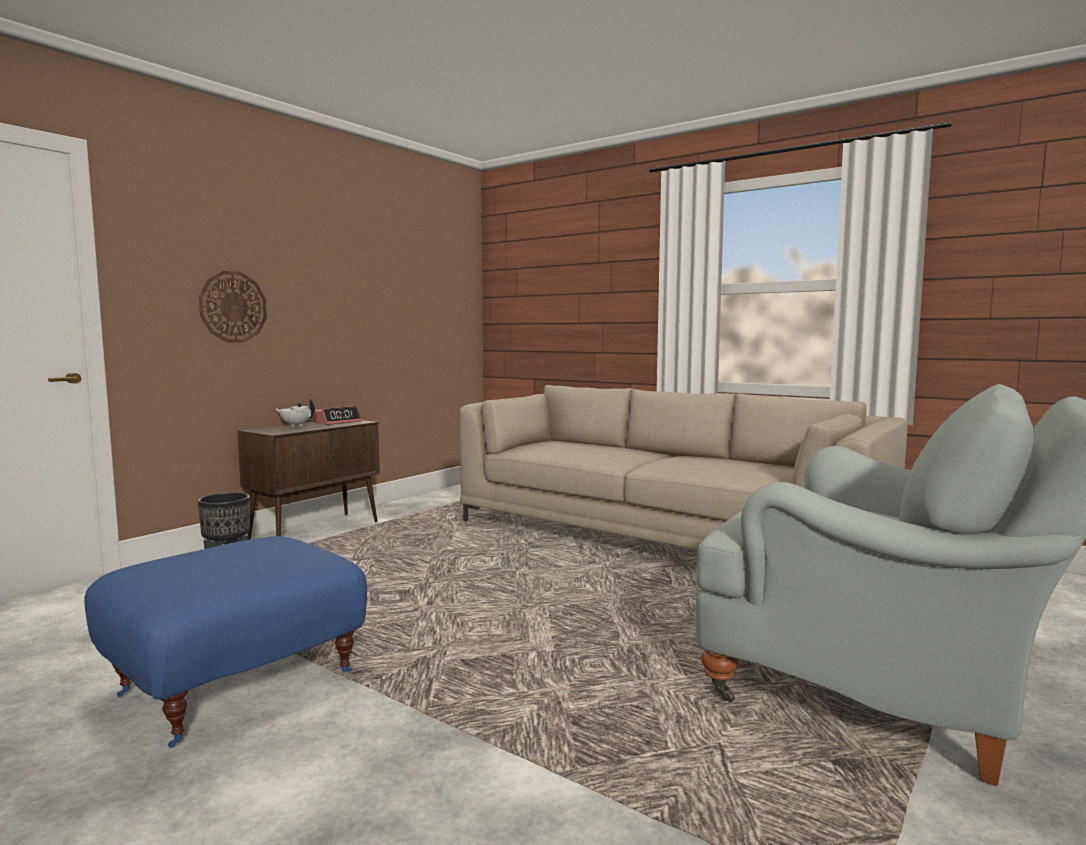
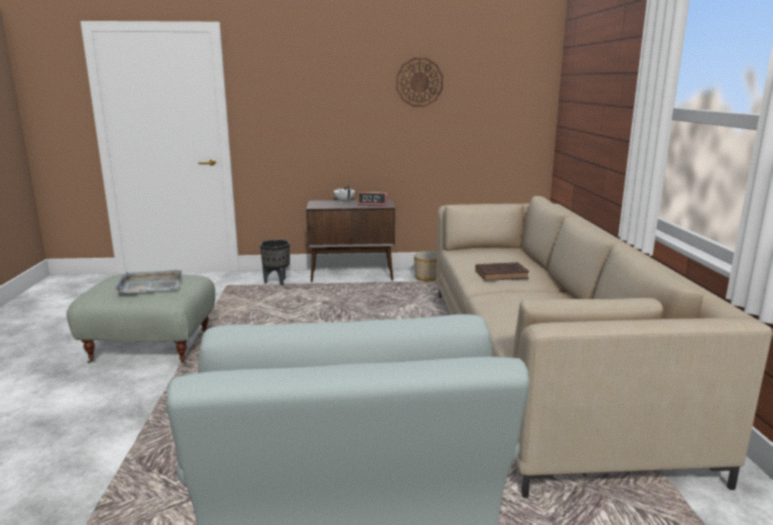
camera: 50 degrees right, 10 degrees up
(233, 307) = (309, 118): wall clock -> wall clock (419, 82)
(236, 682) = (152, 347): blue ottoman -> grey ottoman
(253, 556) = (149, 285): none -> grey tray
(408, 511) = (427, 278): none -> planter
(612, 454) = (503, 274): none -> brown book

